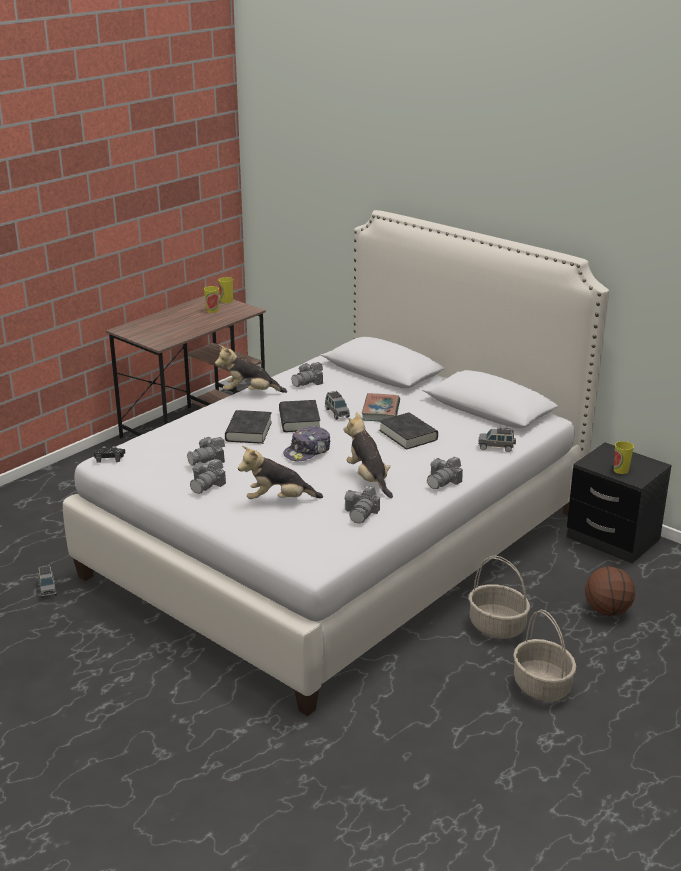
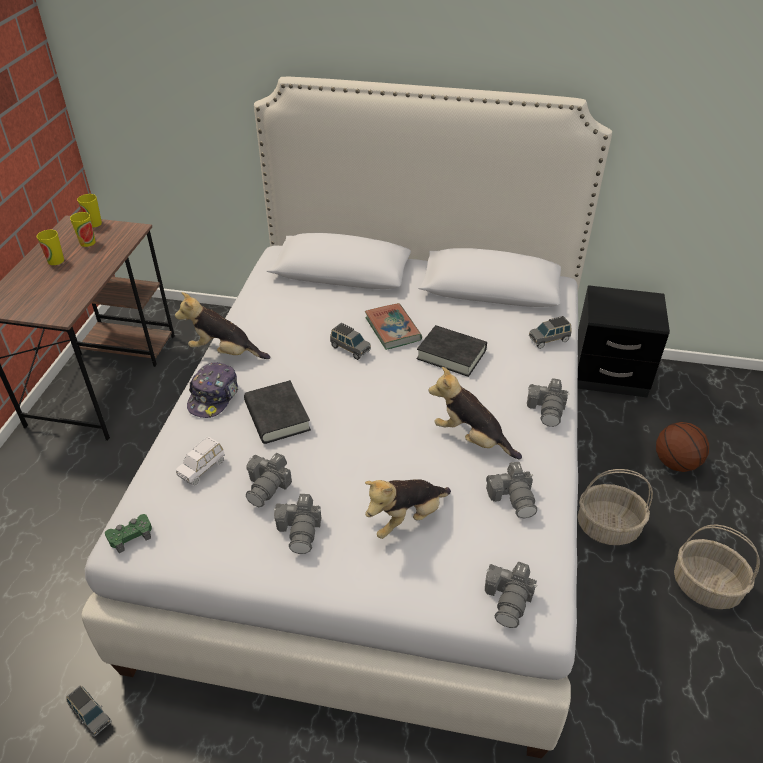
camera: 30 degrees left, 15 degrees up
(109, 458) = (130, 535): black game controller -> green game controller
(177, 441) = (202, 468): none -> white toy car
(249, 393) = (225, 352): plush toy -> plush toy turned 45 degrees clockwise
(299, 420) = (319, 376): black book -> none
(308, 382) = (278, 313): camera -> camera (509, 600)
(308, 451) = (371, 422): cap -> cap (214, 397)
(621, 470) = (633, 315): cup -> cup (56, 261)

